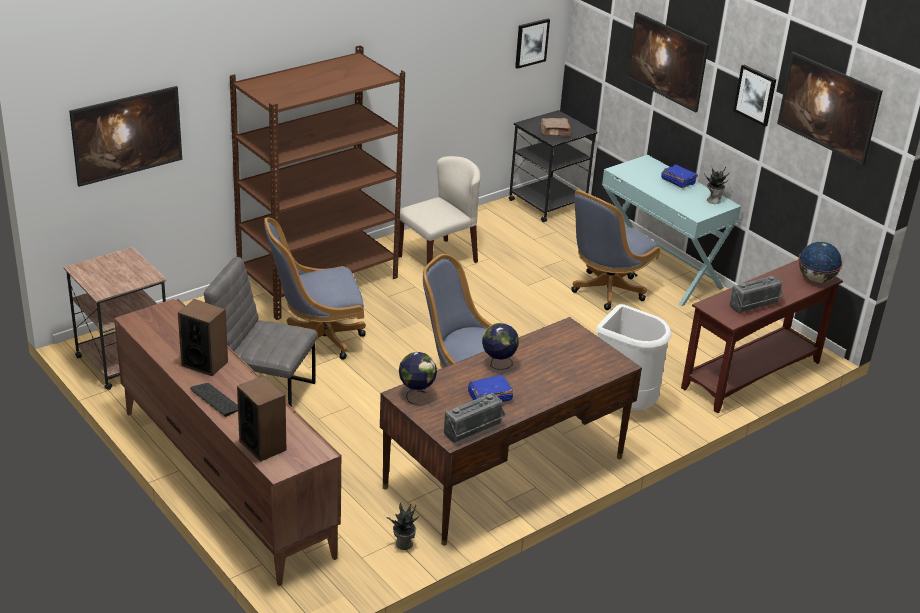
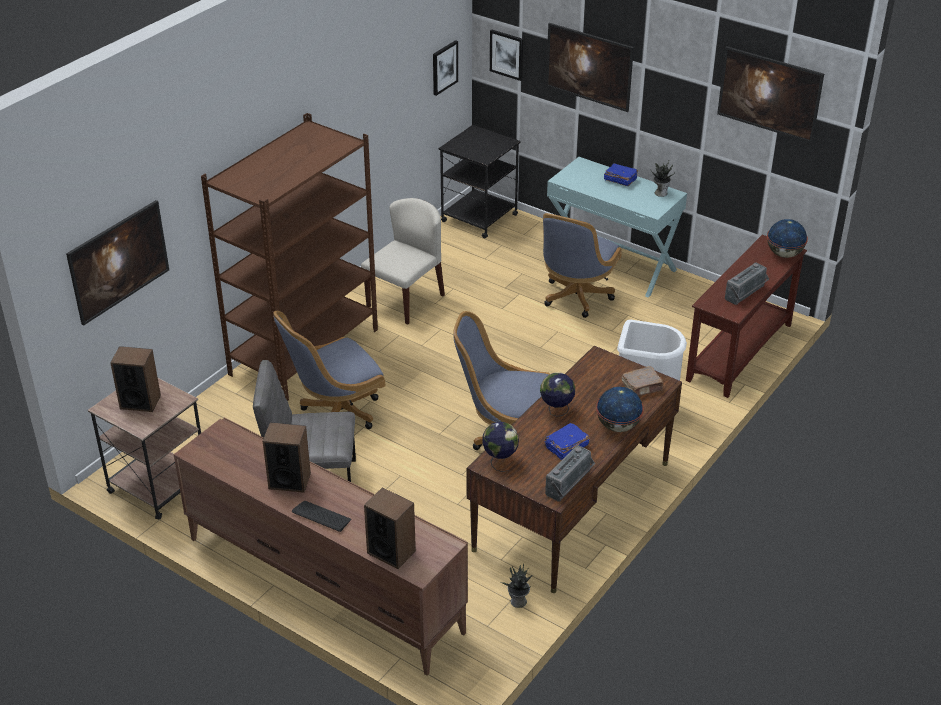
camera: 15 degrees left, 5 degrees up
(113, 270) = (140, 402): none -> speaker
(552, 391) = (617, 426): none -> globe
(555, 132) = (482, 150): brown book -> brown book (642, 387)
(755, 95) = (690, 89): picture -> picture (507, 54)

